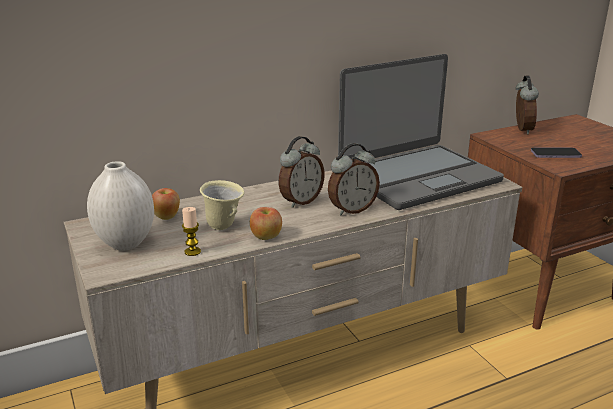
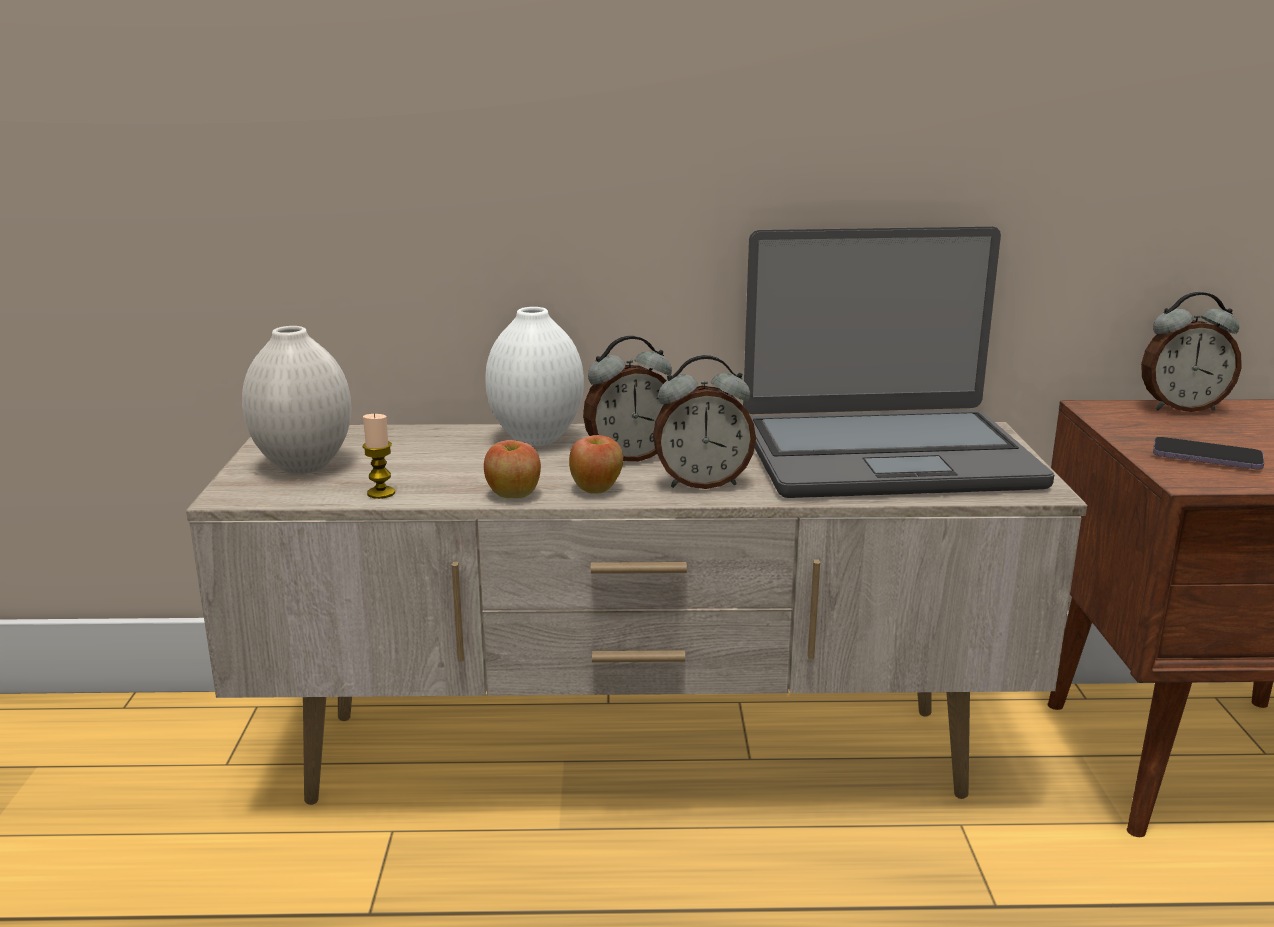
camera: 25 degrees right, 5 degrees down
(167, 217) = (402, 443): apple -> apple (597, 489)
(224, 227) = (467, 470): beige mug -> none
(240, 199) = (538, 439): none -> white vase
(521, 130) = (1181, 408): alarm clock -> alarm clock turned 60 degrees clockwise

